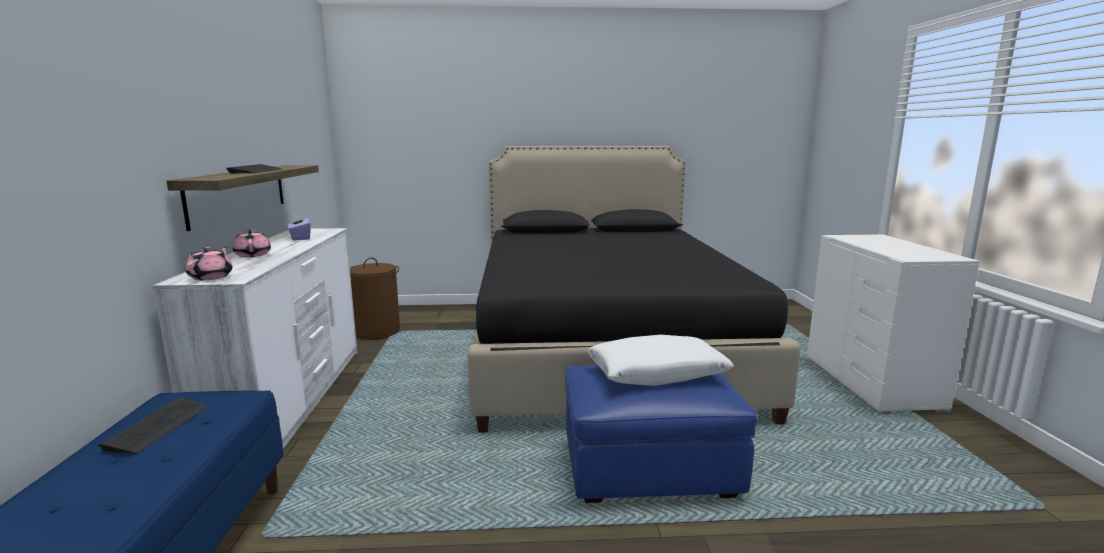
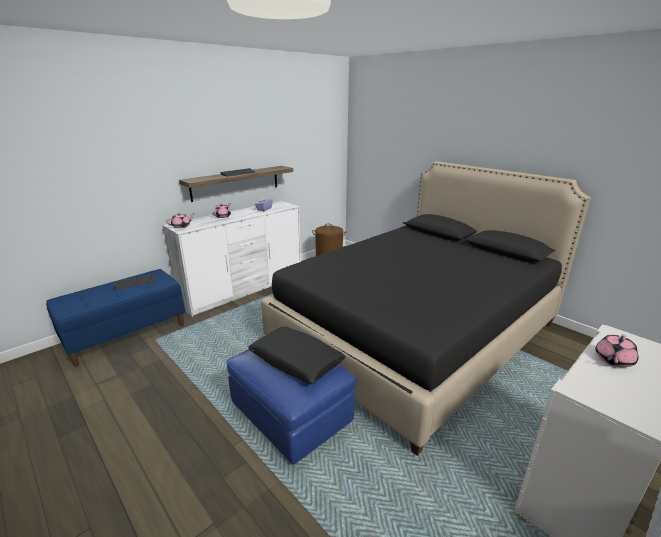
camera: 50 degrees right, 10 degrees up
(657, 373) = (296, 361): white pillow -> black pillow
(875, 244) = (613, 360): none -> pink teapot

